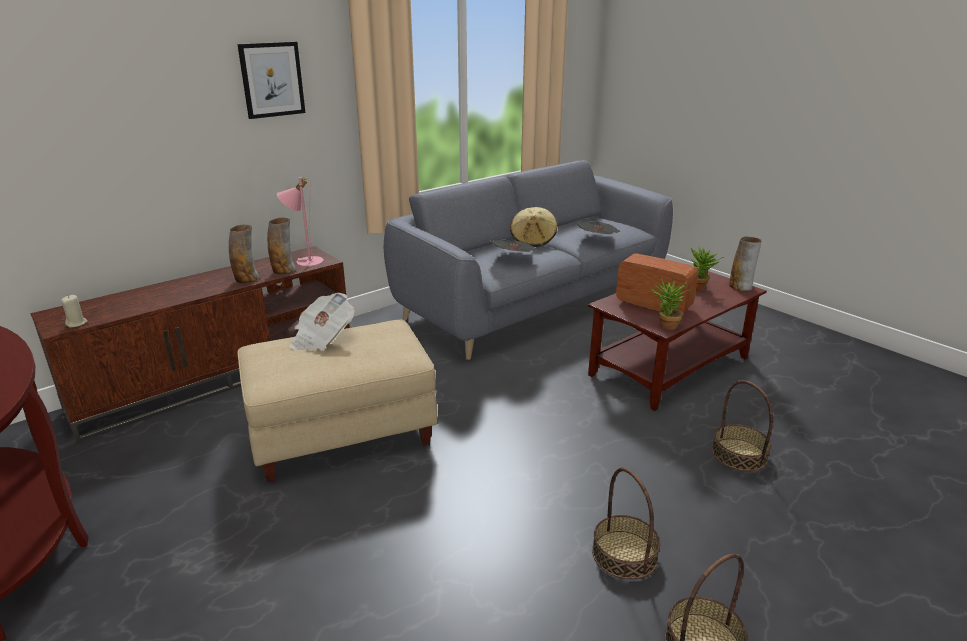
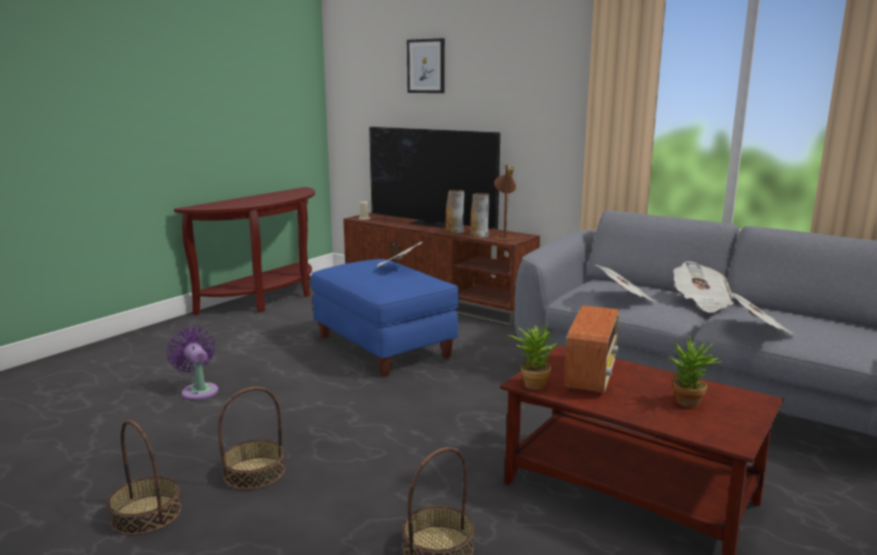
camera: 75 degrees right, 10 degrees down
(181, 285) = (431, 223): none -> television
(272, 80) = (531, 88): picture -> picture (426, 66)
(305, 261) = (504, 237): pink table lamp -> brown table lamp
(342, 435) = (382, 347): beige ottoman -> blue ottoman
(386, 615) = (198, 390): none -> purple fan
(533, 240) = (701, 302): beige hat -> newspaper
(740, 286) = (738, 436): vase -> none

